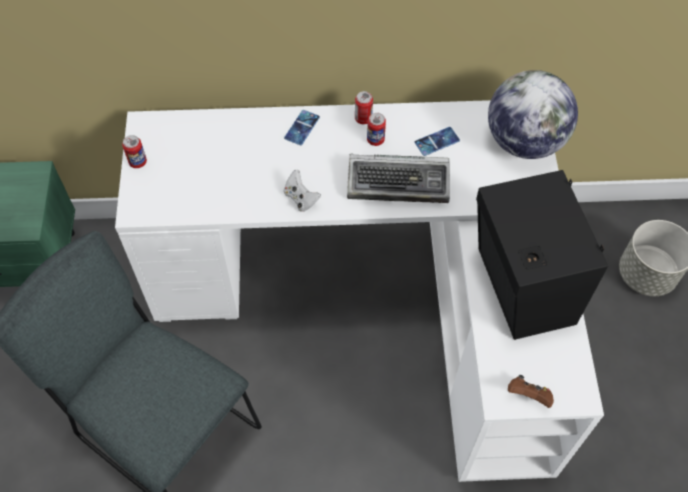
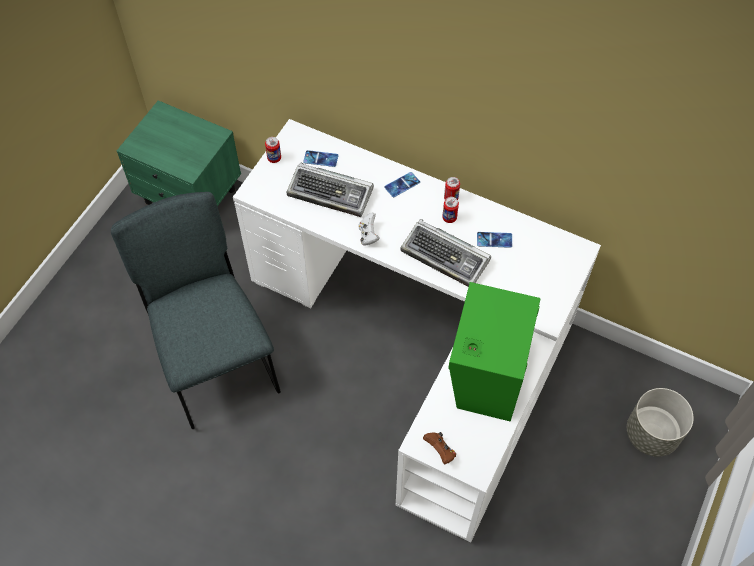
camera: 30 degrees right, 0 degrees up
(193, 139) = (321, 159): none -> phone
(229, 171) = (331, 193): none -> keyboard
(521, 289) = (486, 376): black speaker -> green speaker
(524, 141) = (561, 270): globe -> none

